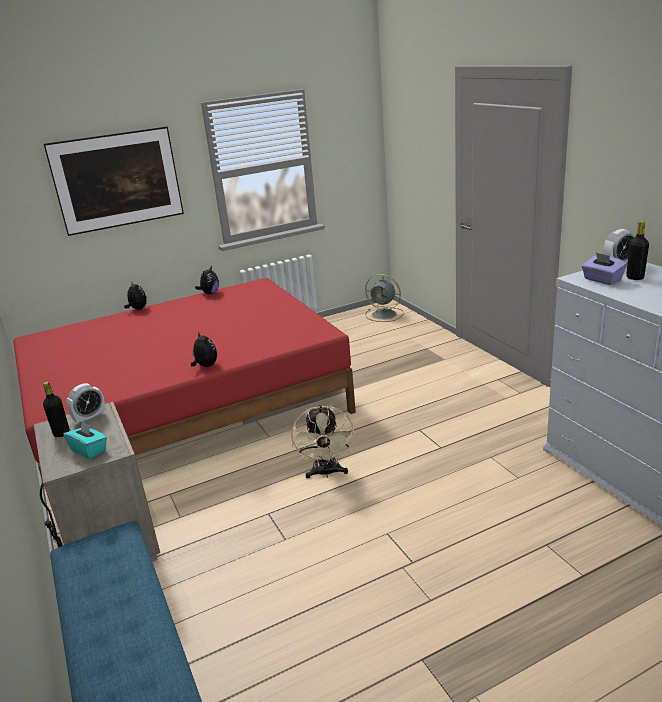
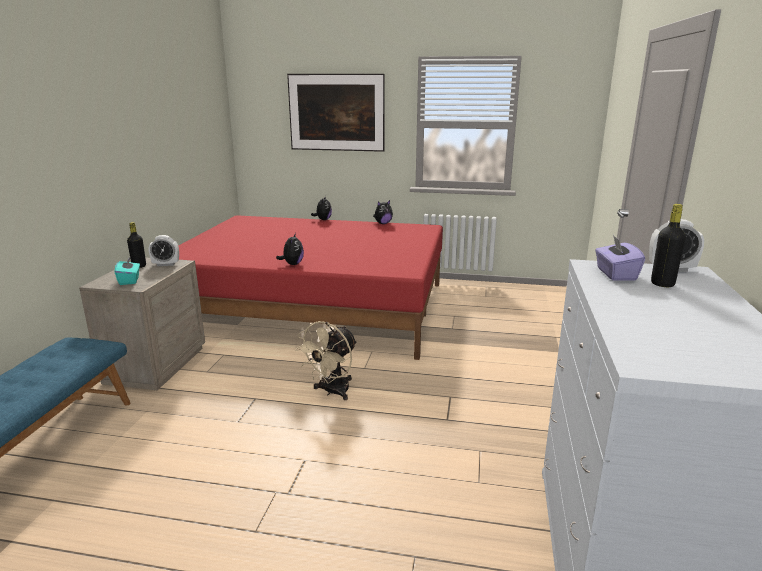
camera: 35 degrees right, 5 degrees down
(385, 314) = (556, 297): grey fan -> none

